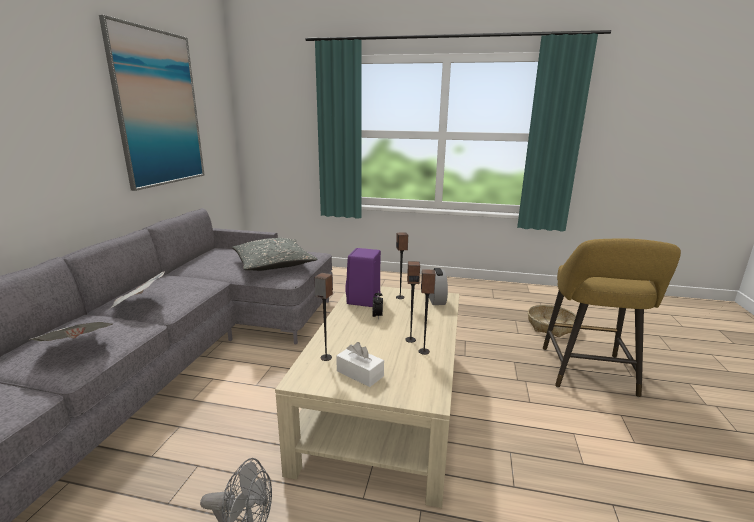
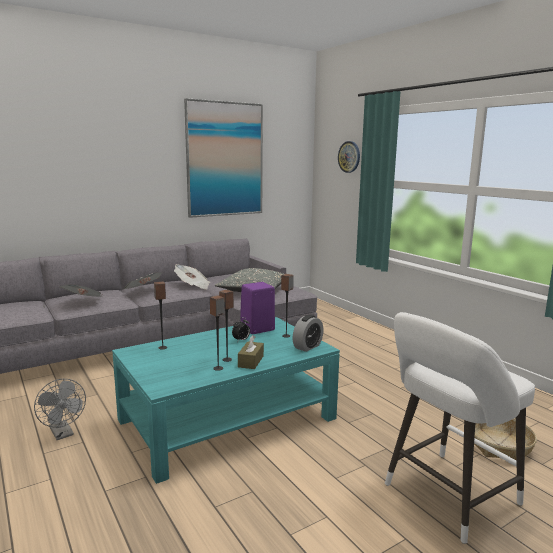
camera: 45 degrees right, 5 degrees down
(191, 279) = (193, 286): none -> newspaper
(291, 107) = (349, 157): none -> wall clock
(360, 373) = (159, 361): white tissue box -> none
(385, 404) = (228, 418): beige coffee table -> turquoise coffee table
(430, 332) = (251, 361): none -> brown tissue box
(589, 374) = (446, 497): yellow stool -> white stool

